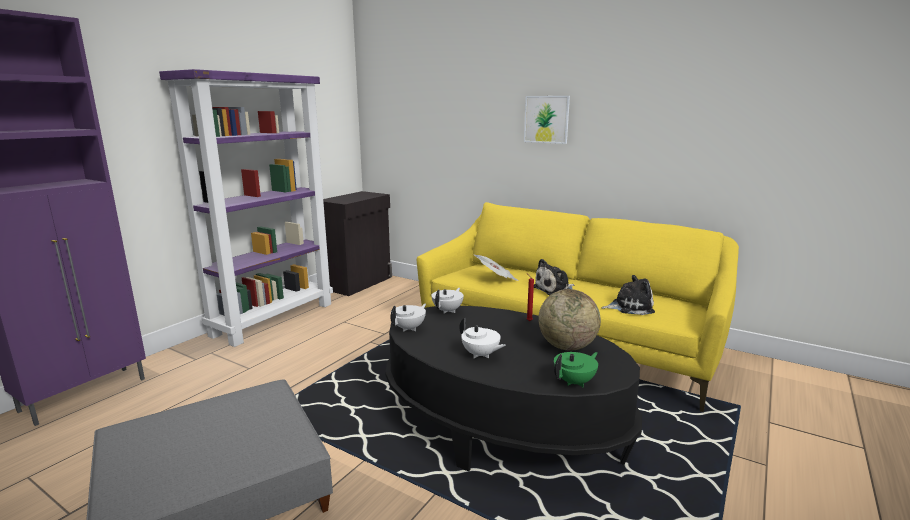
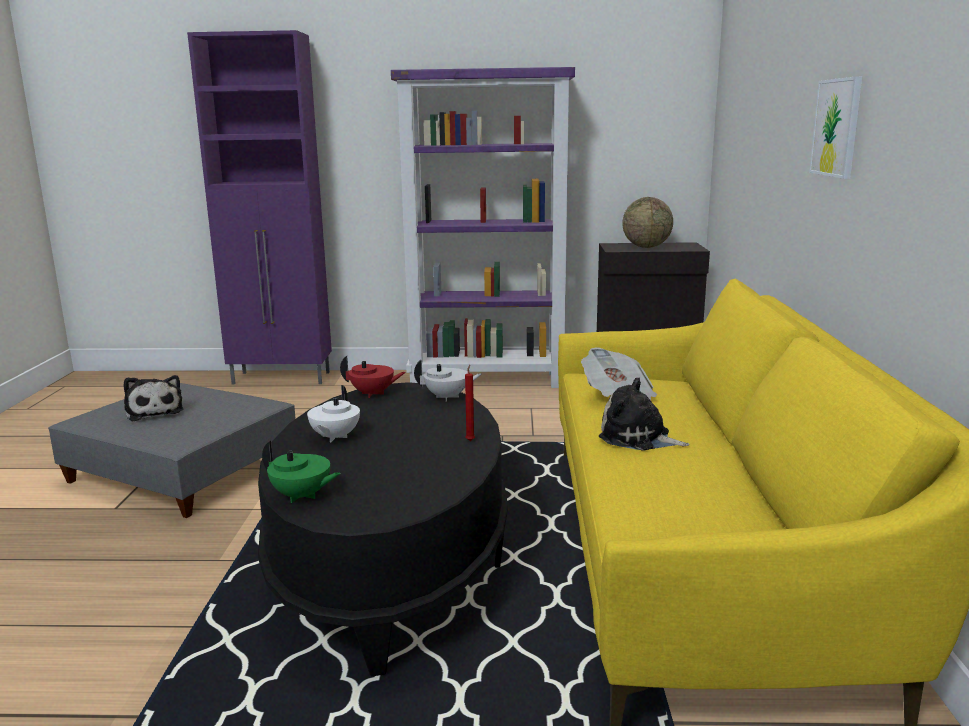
camera: 60 degrees right, 0 degrees up
(409, 328) = (373, 394): white teapot -> red teapot
(567, 346) = (407, 475): globe -> globe (646, 247)
(630, 307) = (652, 501): plush toy -> plush toy (154, 411)

